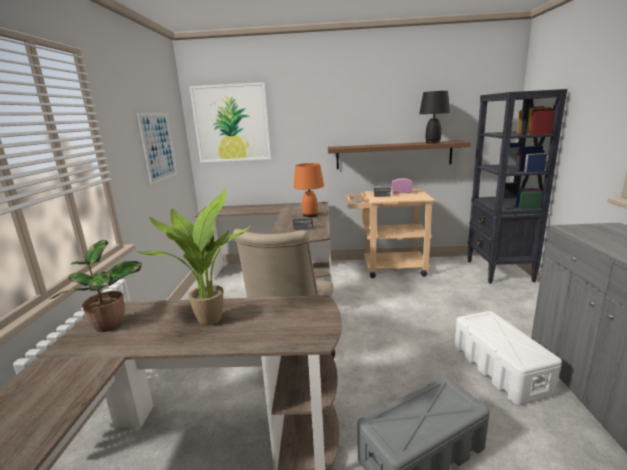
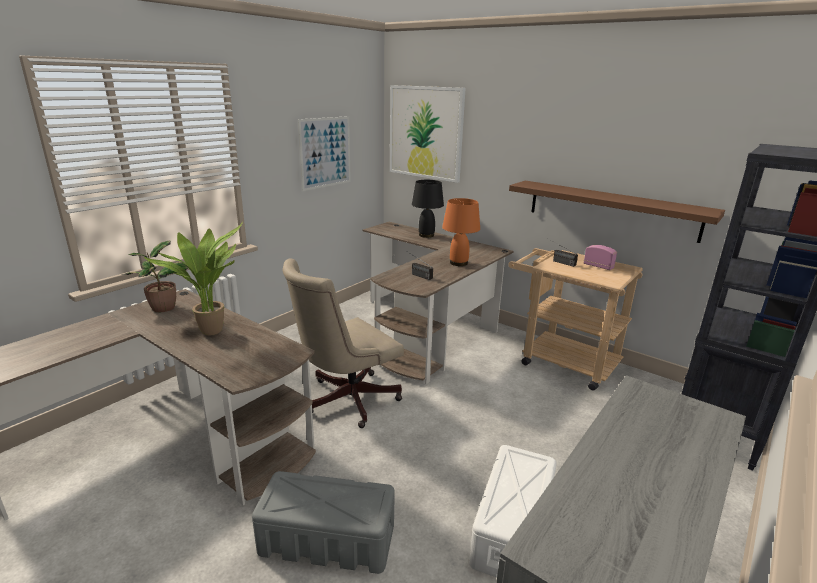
camera: 35 degrees right, 5 degrees up
(433, 143) = (662, 205): black table lamp -> black table lamp (426, 235)

